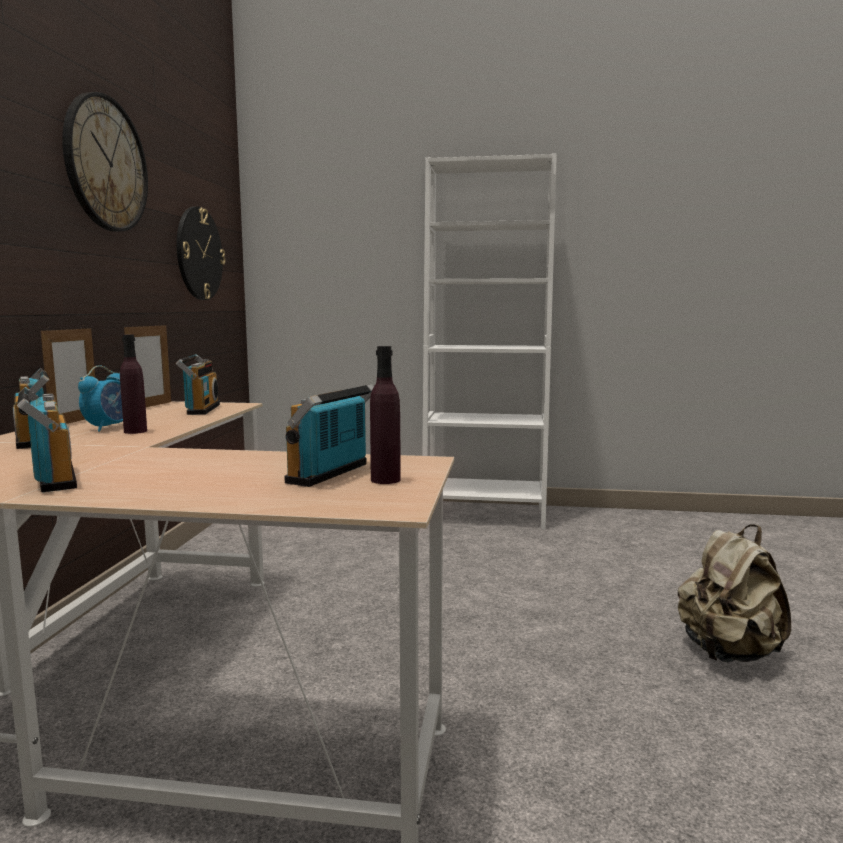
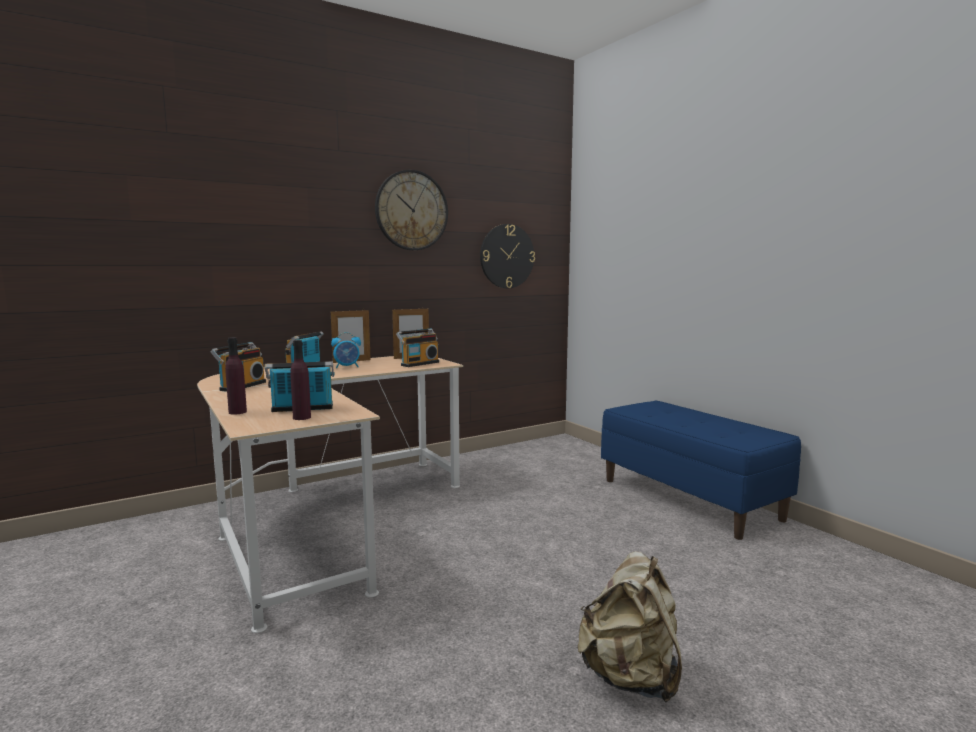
camera: 50 degrees right, 0 degrees up
(135, 431) = (345, 371): purple bottle -> purple bottle (237, 412)
(484, 515) = (690, 499): white bookcase -> blue bench

